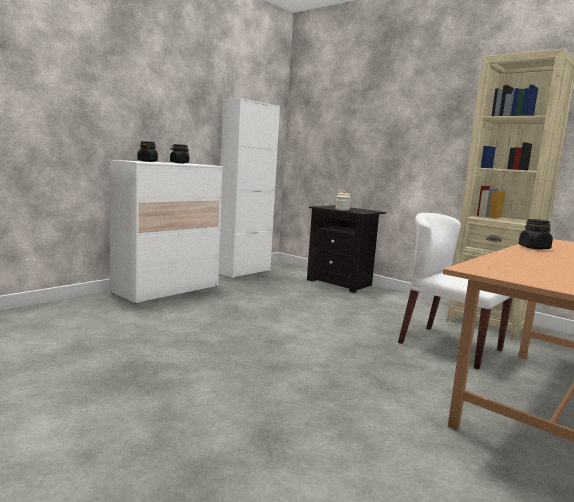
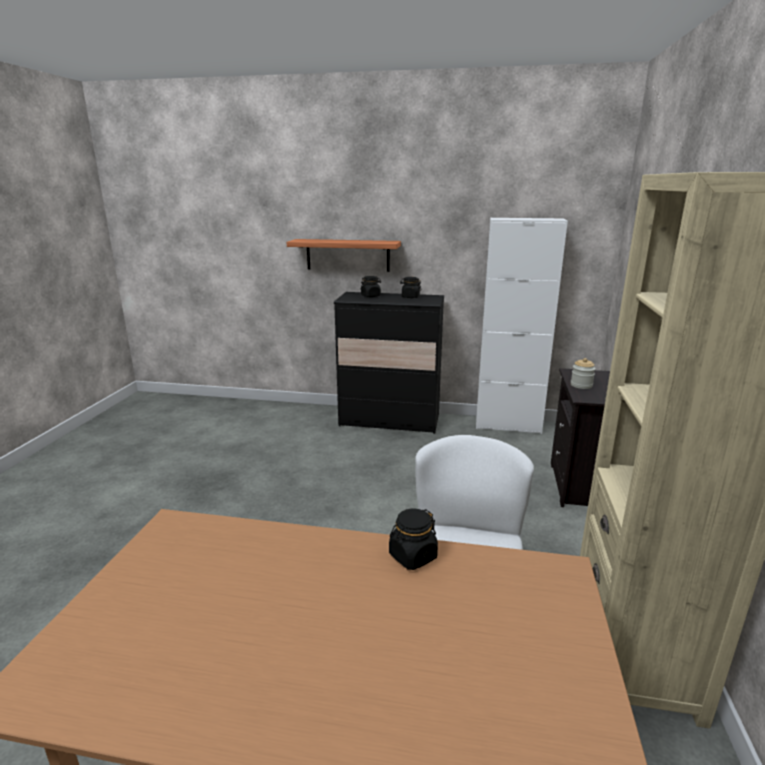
camera: 60 degrees right, 10 degrees up
(107, 120) = (347, 255): none -> shelf
(166, 289) = (389, 420): white dresser -> black dresser

